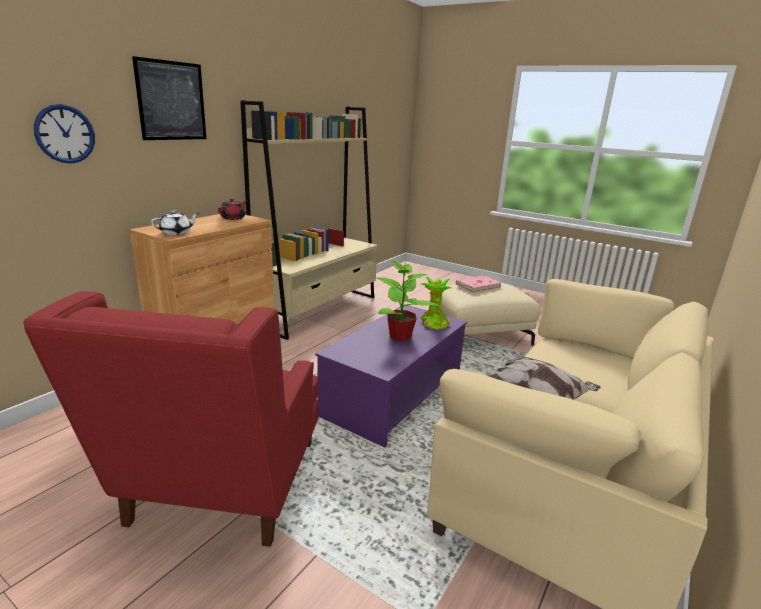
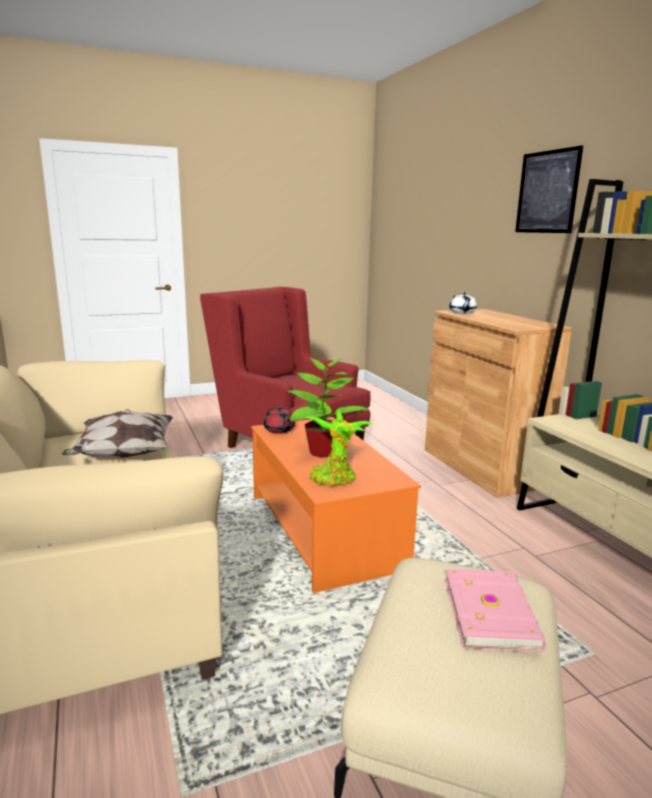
camera: 125 degrees right, 5 degrees down
(65, 134) = (475, 225): wall clock -> none
(233, 218) = (527, 324): red teapot -> red teapot (279, 430)
(393, 396) = (323, 529): purple coffee table -> orange coffee table

